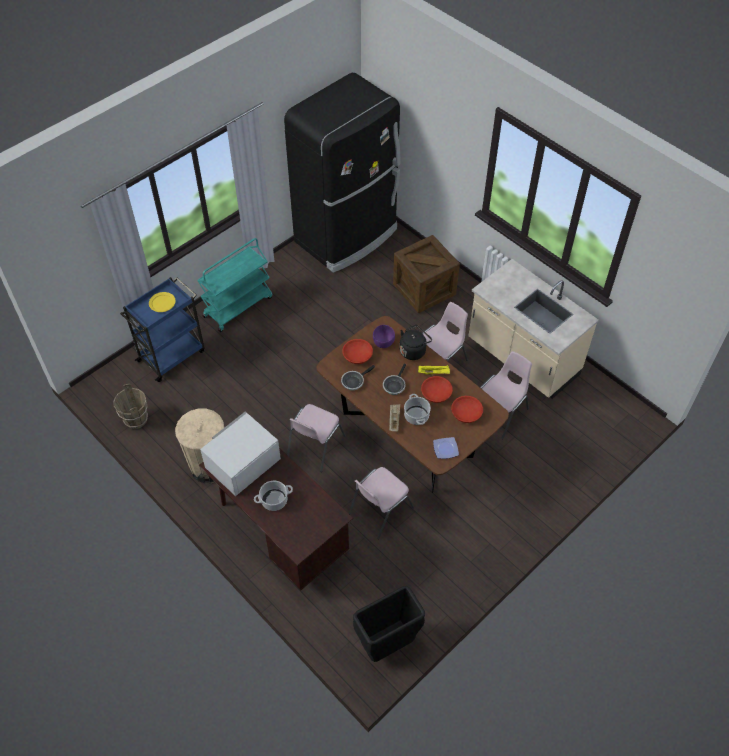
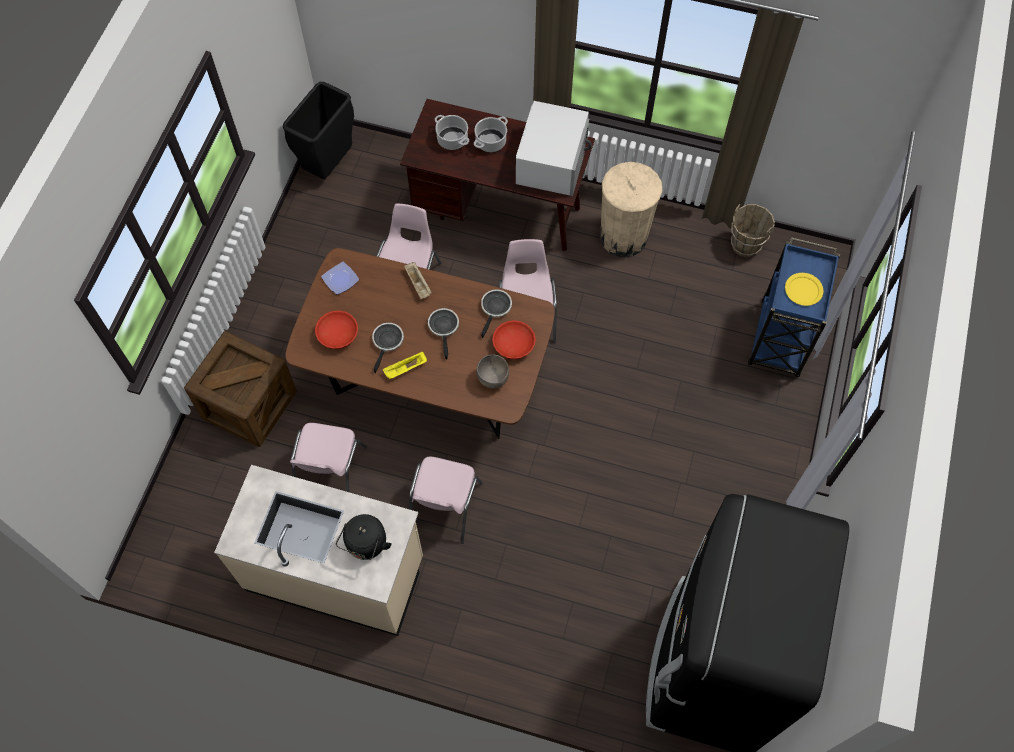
camera: 150 degrees right, 10 degrees up
(238, 306) = (762, 451): turquoise cart -> none
(383, 343) = (493, 379): purple bowl -> grey bowl
(413, 350) = (448, 388): black kettle -> black kettle (365, 545)
(416, 415) = (396, 302): cooking pot -> cooking pot (453, 139)
(424, 289) = (533, 623): crate -> crate (249, 404)
(436, 393) = (387, 342): red bowl -> frying pan

